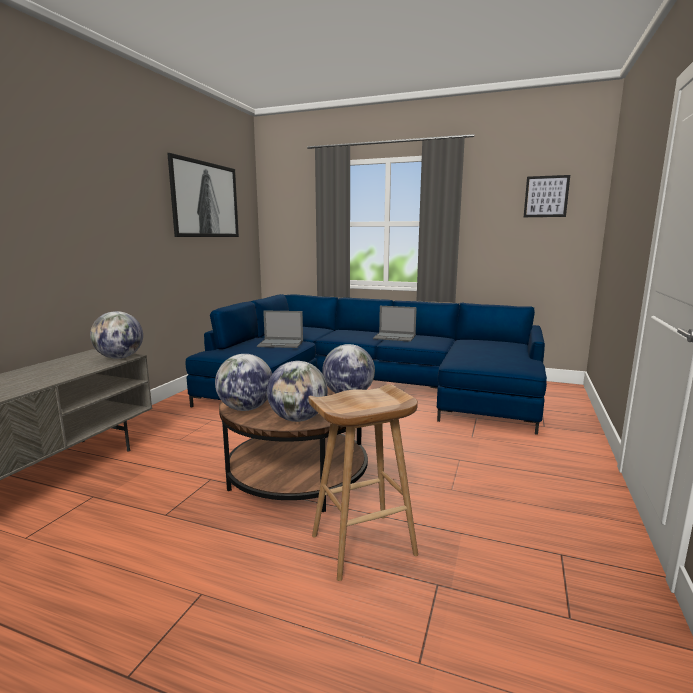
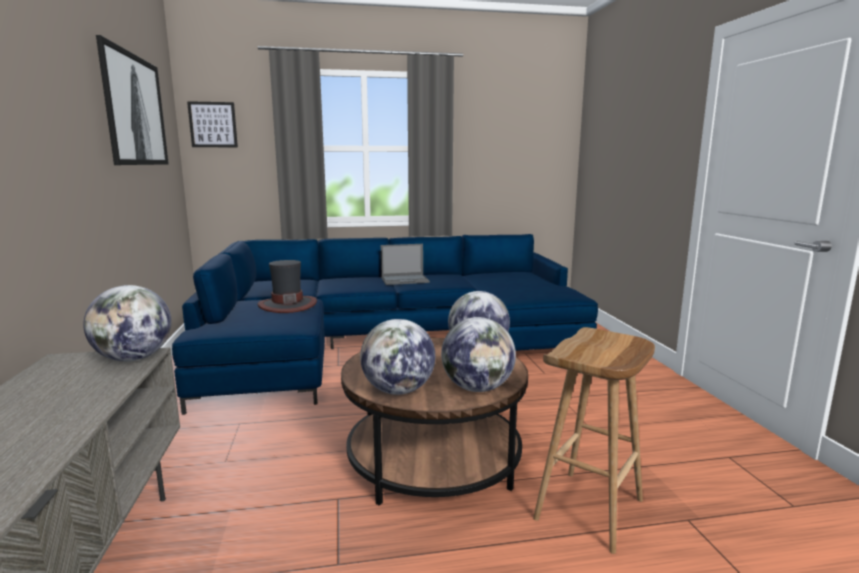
camera: 30 degrees left, 0 degrees up
(281, 344) = (287, 305): laptop -> hat
(546, 196) = (529, 123): picture -> picture (213, 124)

